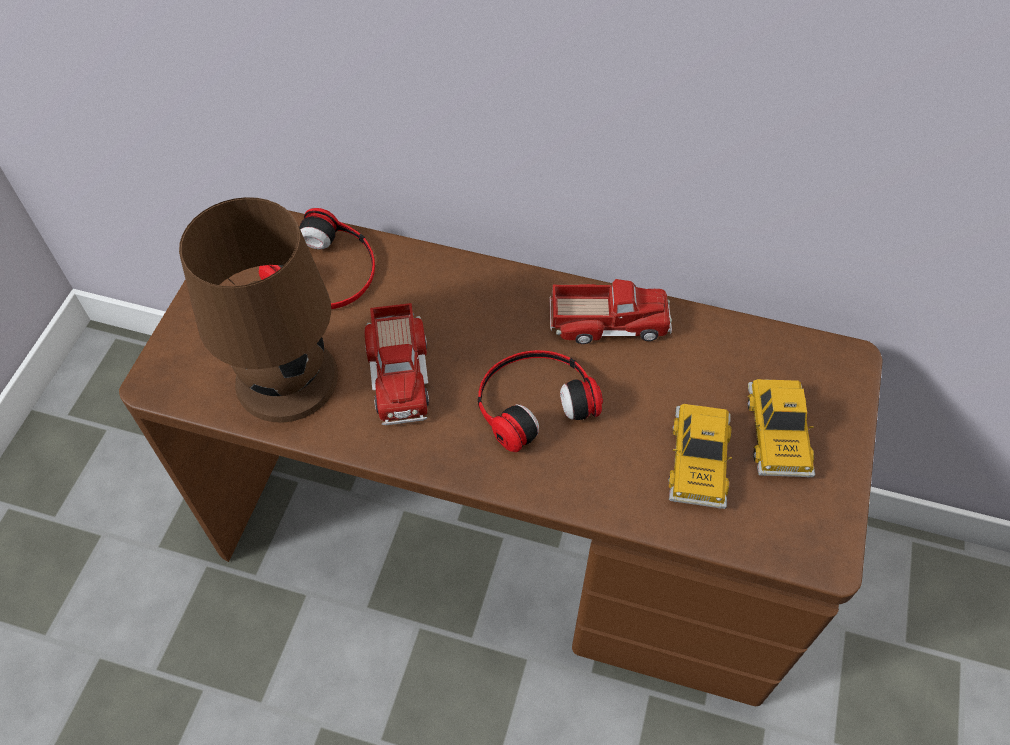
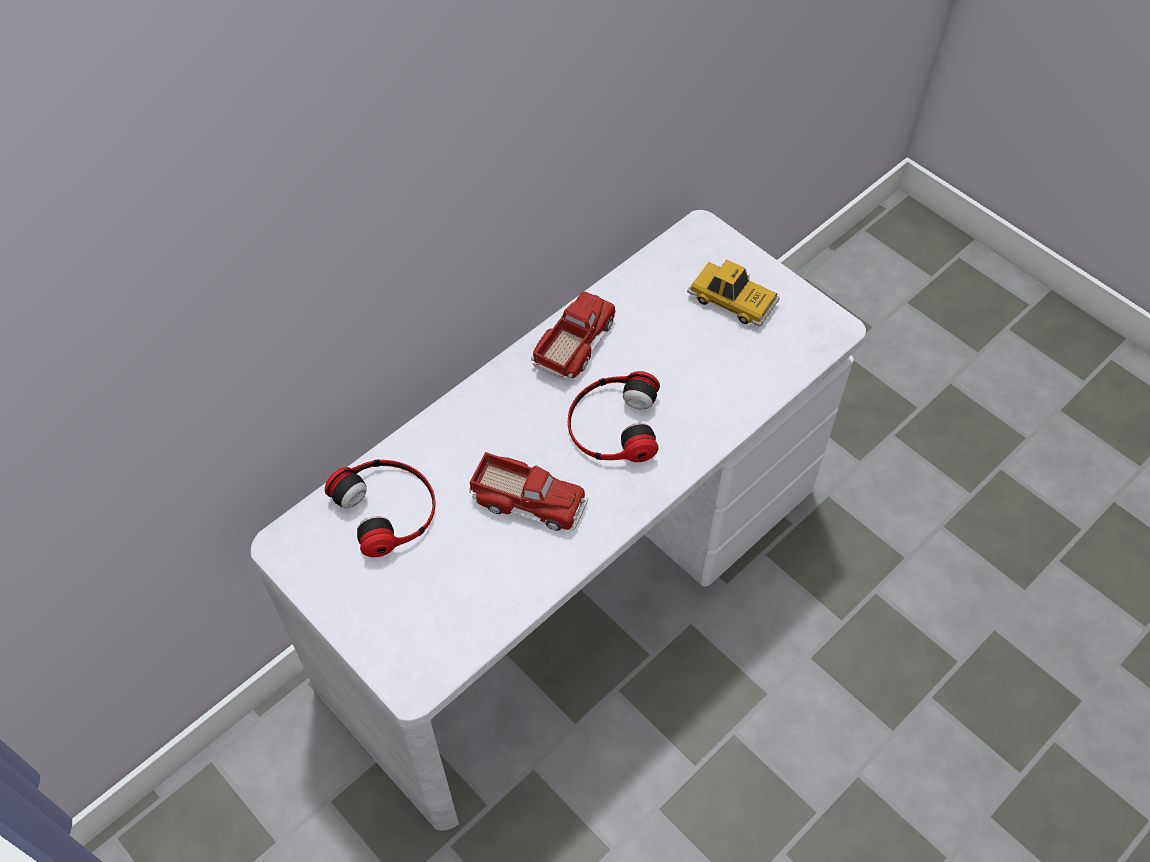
camera: 60 degrees left, 0 degrees up
(288, 378) = (480, 580): brown table lamp -> none
(505, 531) = (573, 582): brown desk -> white desk
(698, 461) = (725, 354): toy car -> none

